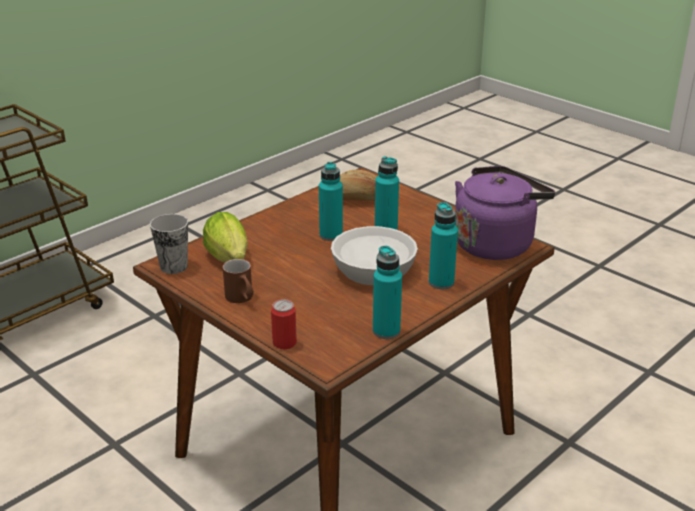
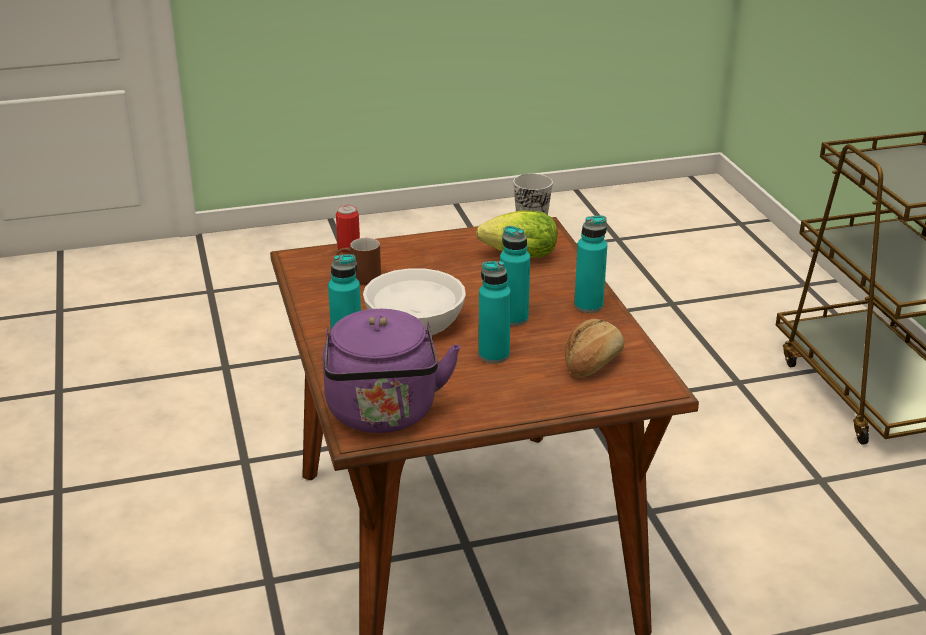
camera: 120 degrees right, 0 degrees up
(242, 299) = (437, 246): brown mug -> brown mug (358, 277)
(386, 331) = (306, 293): turquoise bottle -> turquoise bottle (588, 306)

